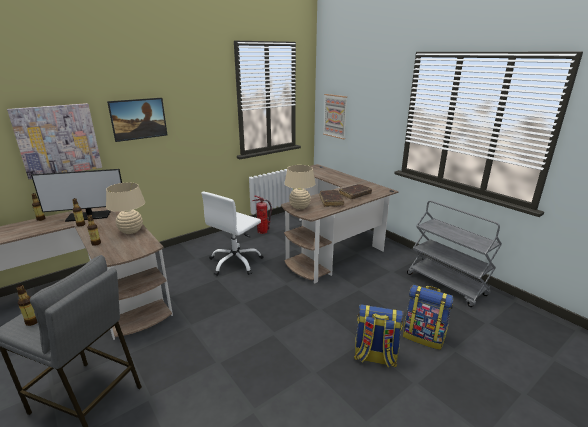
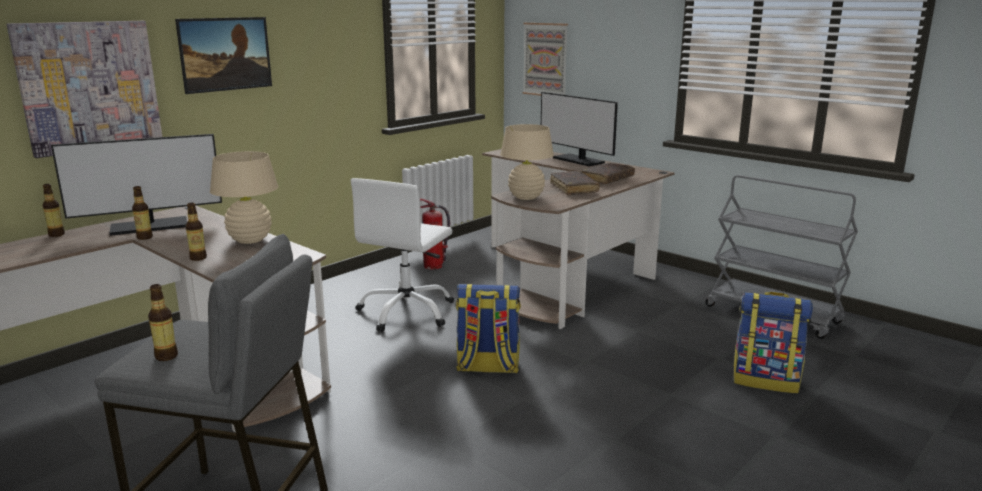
camera: 10 degrees left, 5 degrees down
(346, 178) = (578, 160): none -> monitor
(375, 357) = (702, 412): backpack -> backpack (487, 367)

